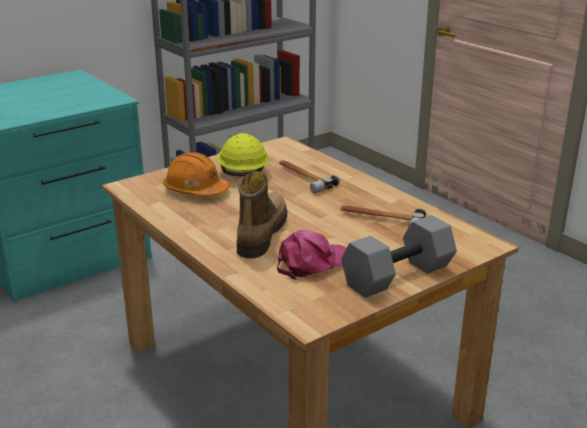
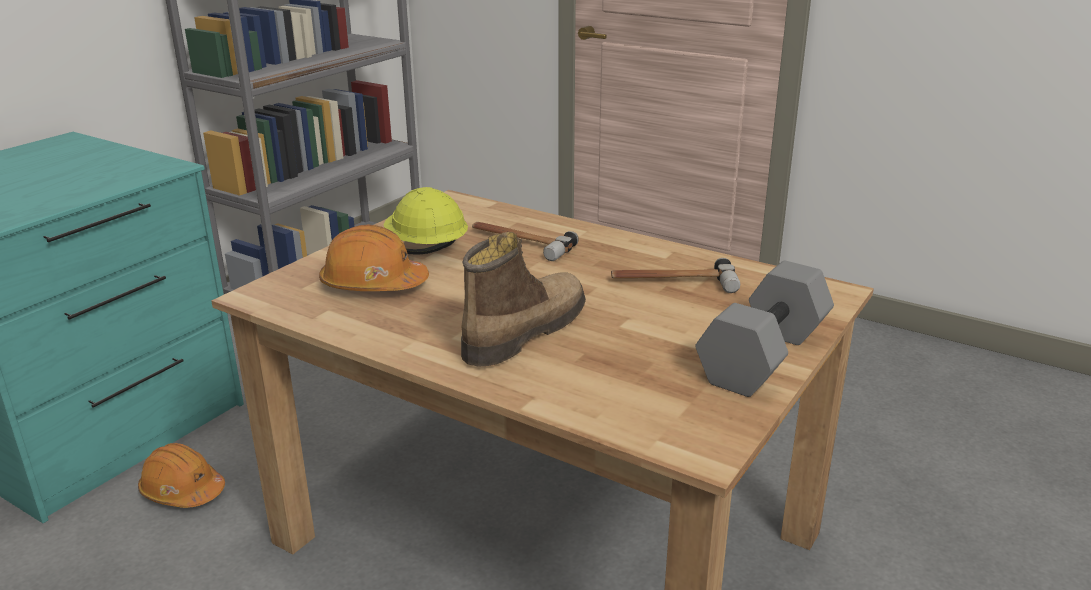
camera: 20 degrees left, 0 degrees up
(94, 302) = (182, 491): none -> orange hard hat
(260, 234) = (523, 332): boot -> boot turned 45 degrees clockwise
(312, 263) = (633, 361): pink cap -> none

